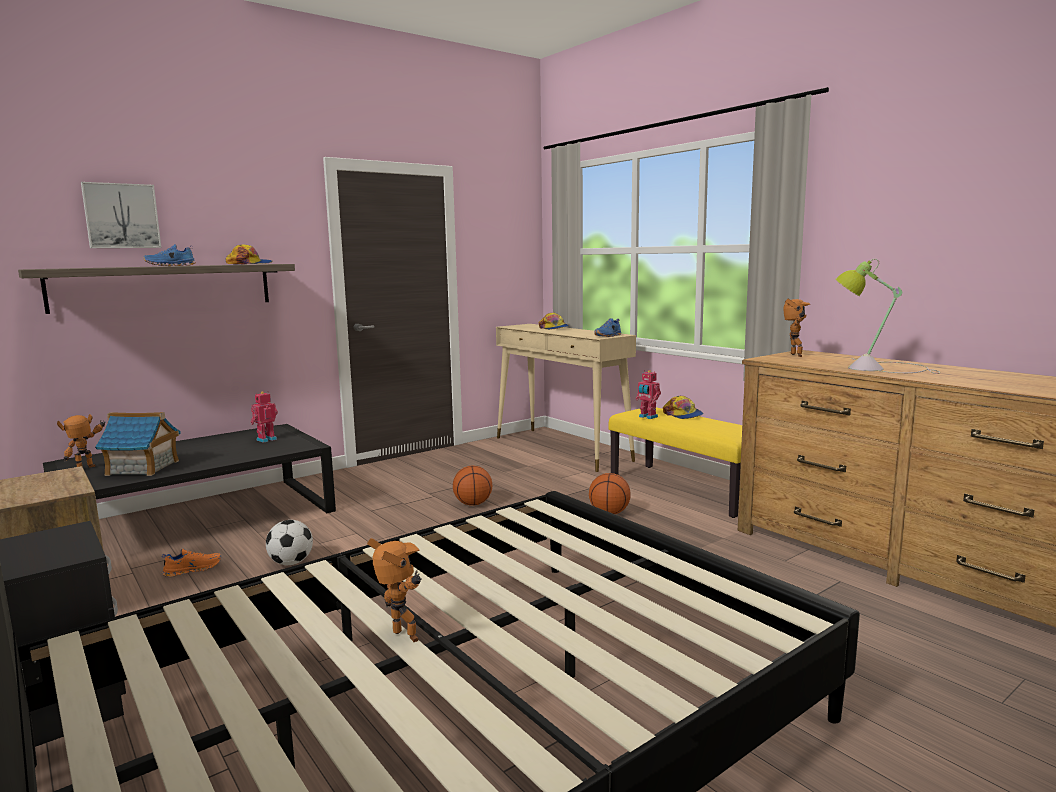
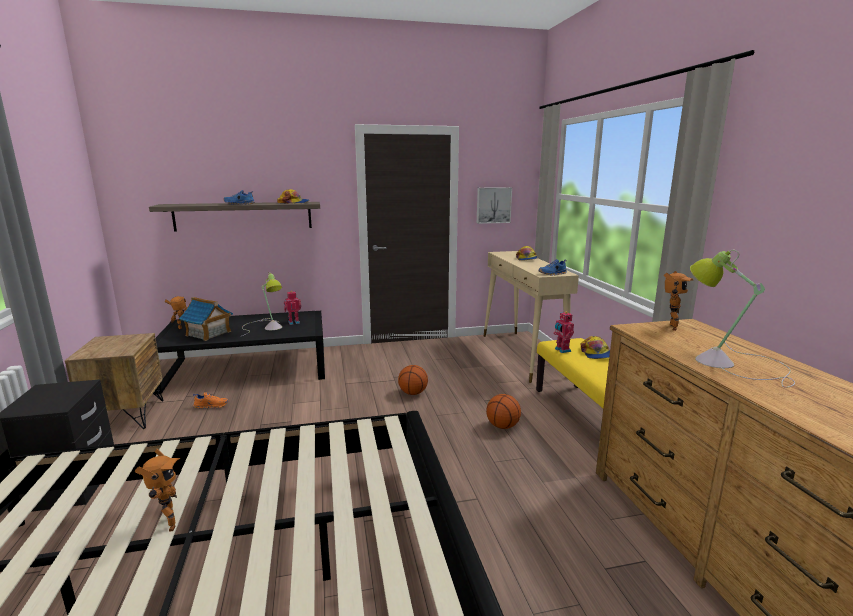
camera: 25 degrees right, 5 degrees up
(121, 216) = (217, 170): picture -> picture (493, 205)
(231, 448) = (267, 326): none -> table lamp
(291, 563) = (263, 415): football -> none

